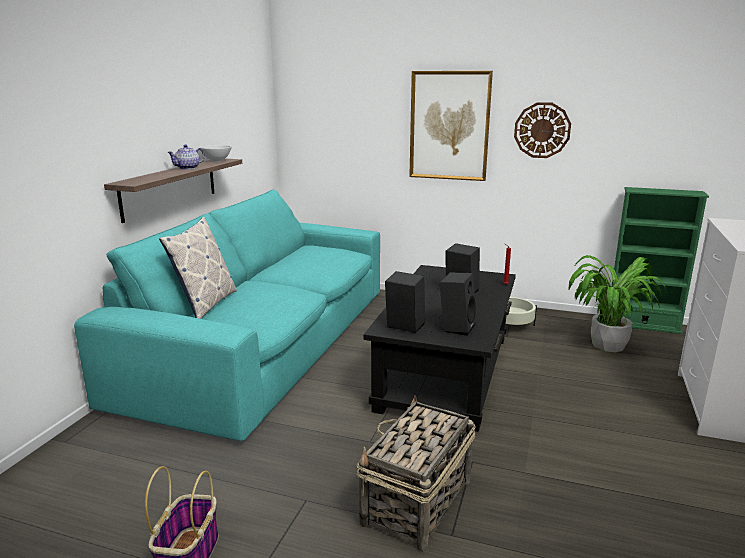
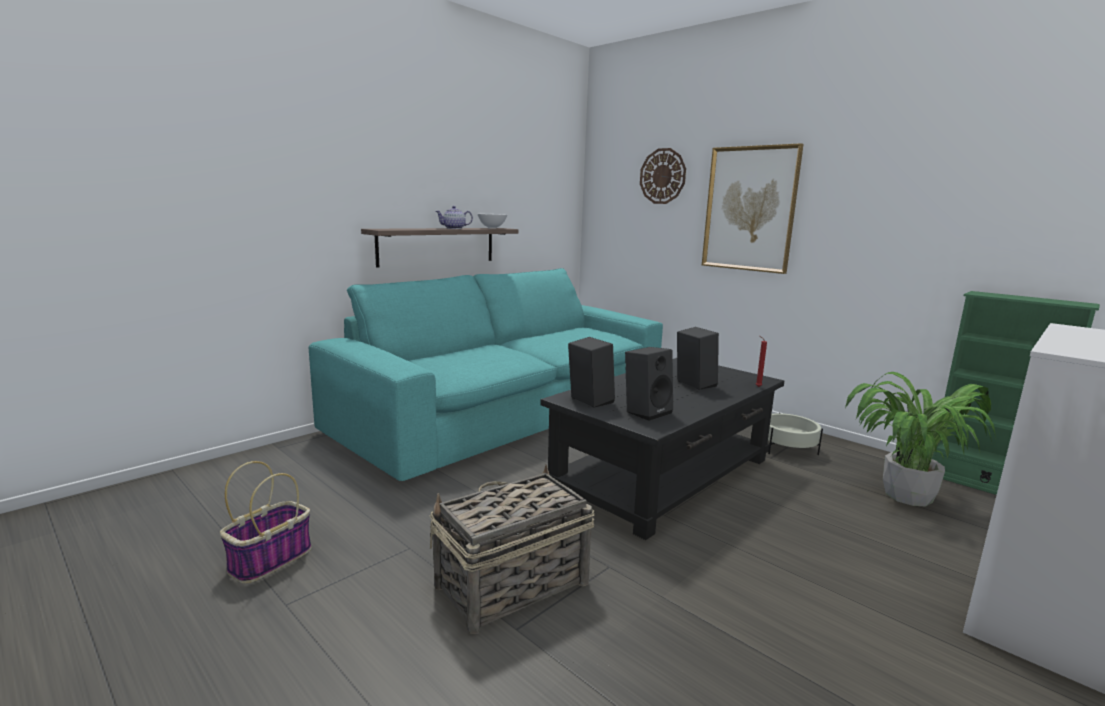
camera: 25 degrees right, 5 degrees down
(205, 305) = (432, 353): pillow -> none
(542, 130) = (860, 214): wall clock -> wall clock (662, 176)

